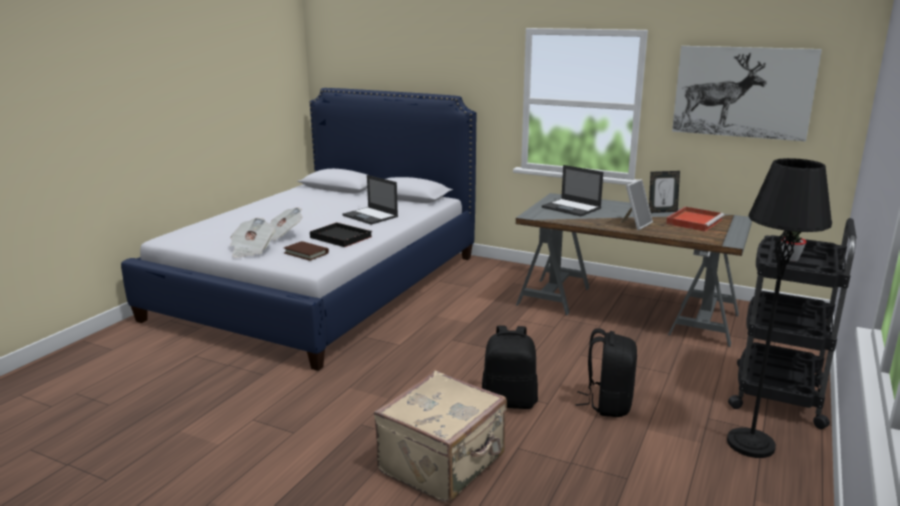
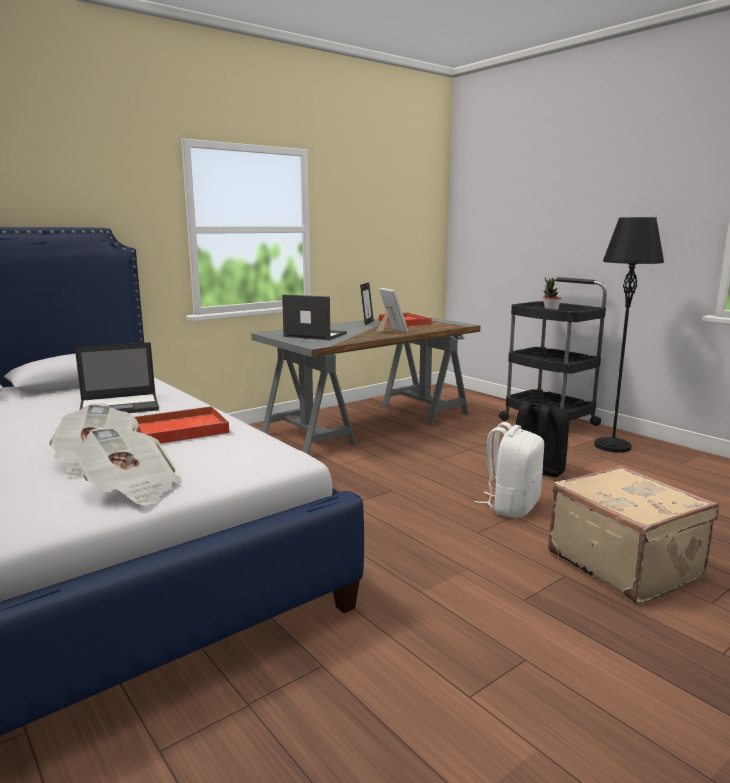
camera: 65 degrees left, 5 degrees down
(306, 253) = (218, 455): brown book -> none
(339, 237) = (179, 430): black tray -> red tray
(509, 401) = (511, 506): black backpack -> white backpack
(572, 208) = (314, 335): laptop -> laptop turned 135 degrees counterclockwise
(742, 92) = (380, 210): picture -> none

